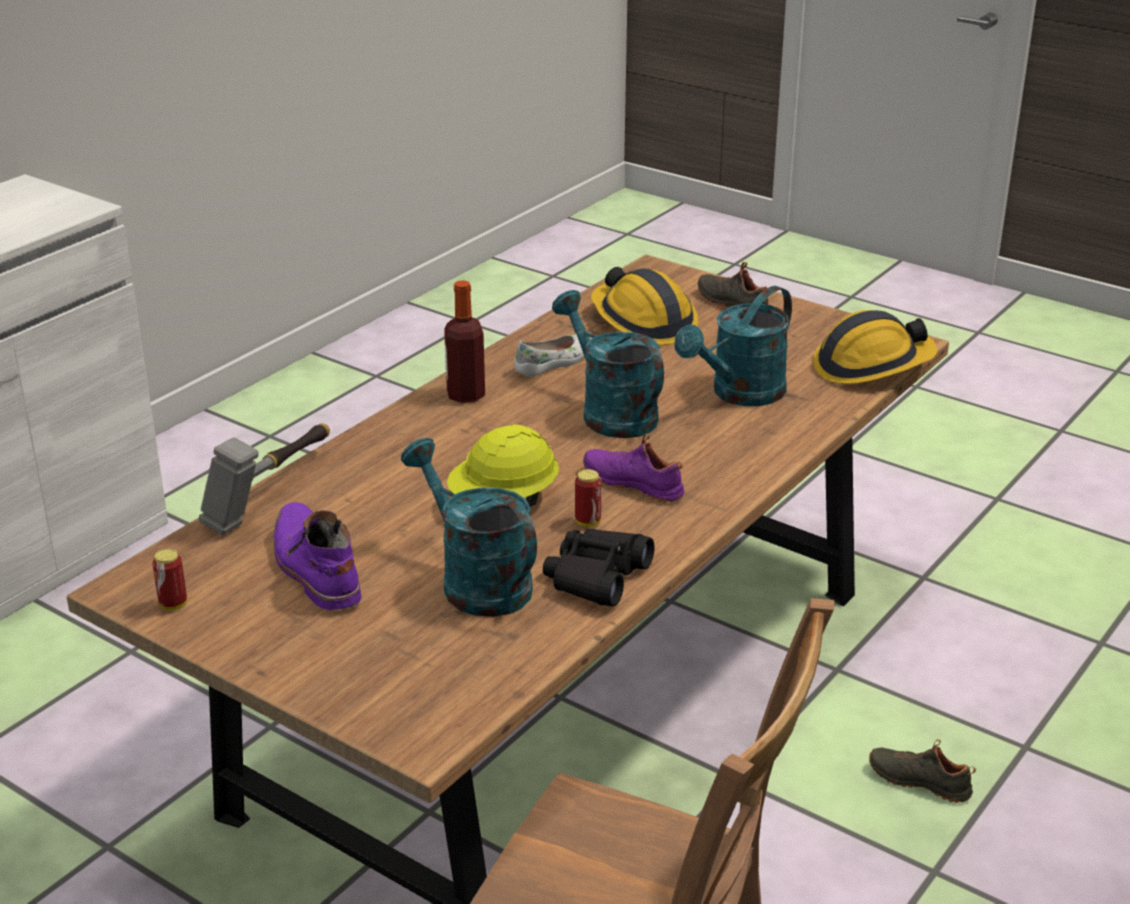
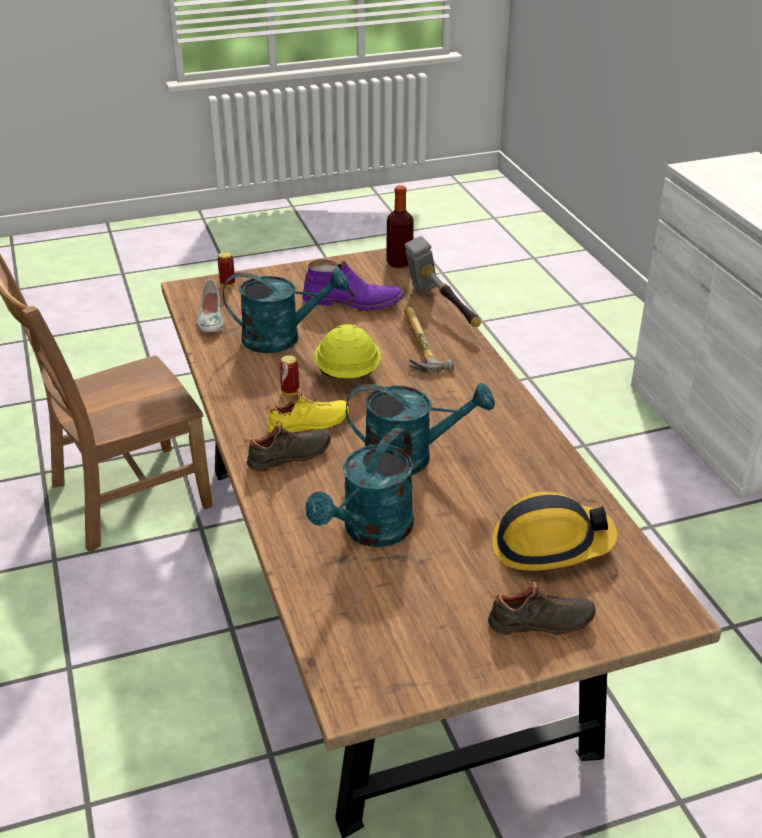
camera: 125 degrees right, 5 degrees up
(173, 604) = (368, 263): can -> can (227, 284)
(388, 481) = (416, 346): none -> hammer
(466, 395) = (500, 409): bottle -> bottle (399, 263)
(555, 362) = (515, 466): white shoe -> white shoe (210, 318)
(596, 577) = (235, 373): black binoculars -> none
(634, 483) = (309, 426): purple shoe -> yellow shoe
(739, 394) = (370, 532): turquoise watering can -> turquoise watering can turned 135 degrees counterclockwise
(871, 366) = (335, 640): hard hat -> none
(920, 780) = (130, 717): black shoe -> black shoe (290, 458)

